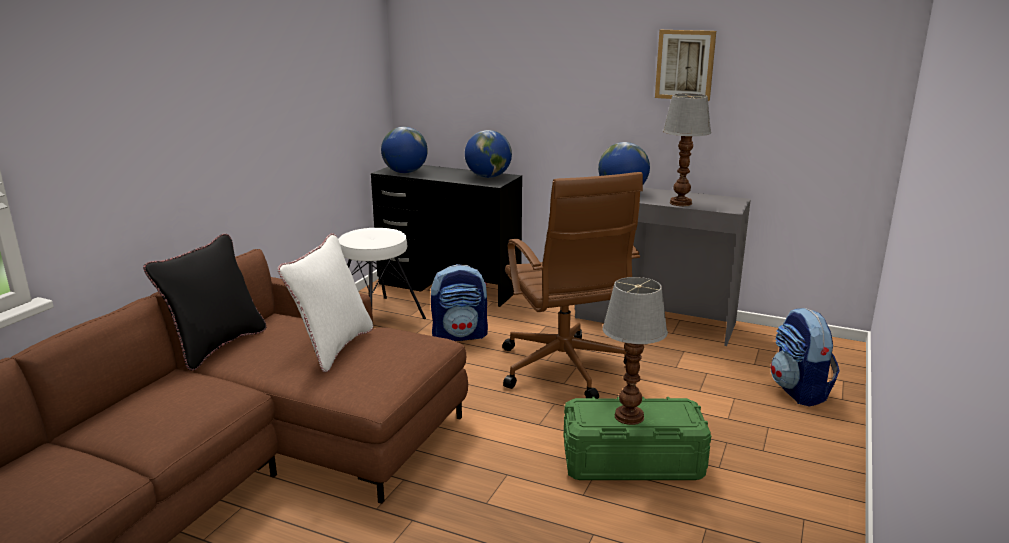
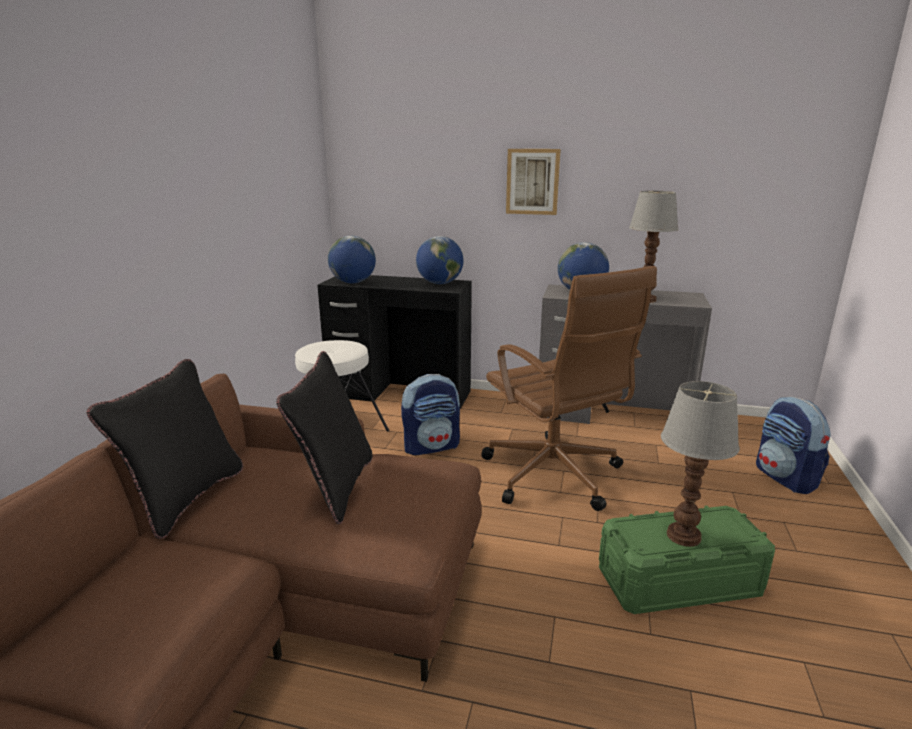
camera: 10 degrees left, 0 degrees up
(333, 347) = (336, 487): white pillow -> black pillow
(685, 65) = (639, 164): picture -> picture (532, 181)

